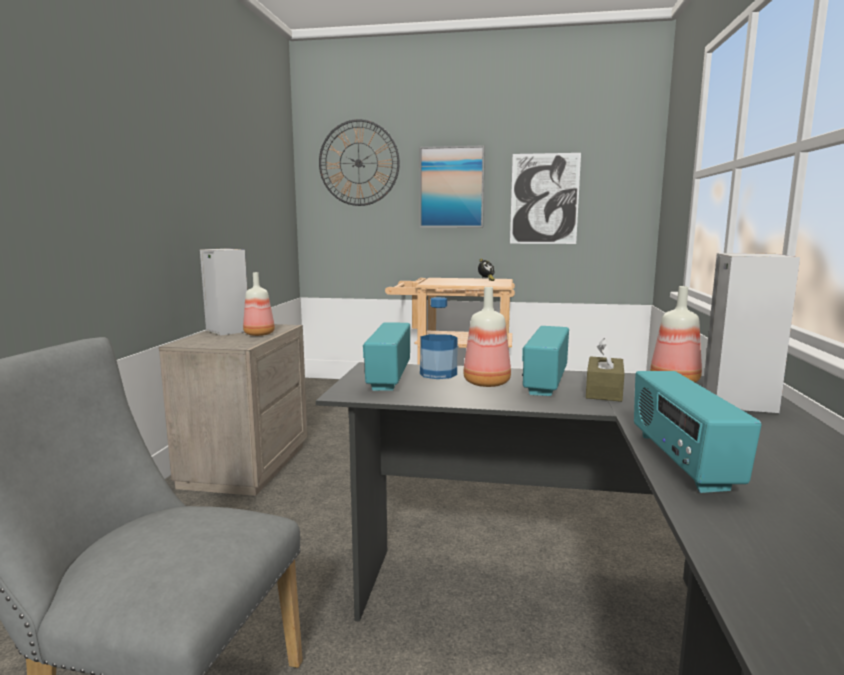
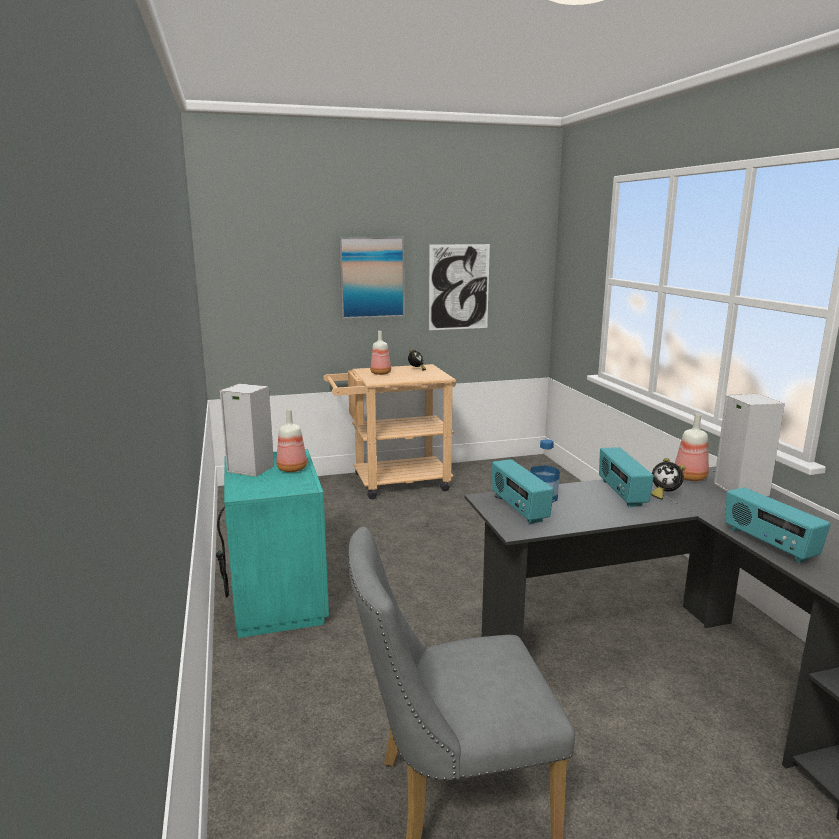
camera: 25 degrees left, 5 degrees up
(244, 465) = (276, 598): beige nightstand -> turquoise nightstand
(358, 163) = (272, 252): wall clock -> none
(487, 382) = (587, 500): bottle -> bottle (380, 373)
(604, 391) = (664, 494): brown tissue box -> alarm clock

